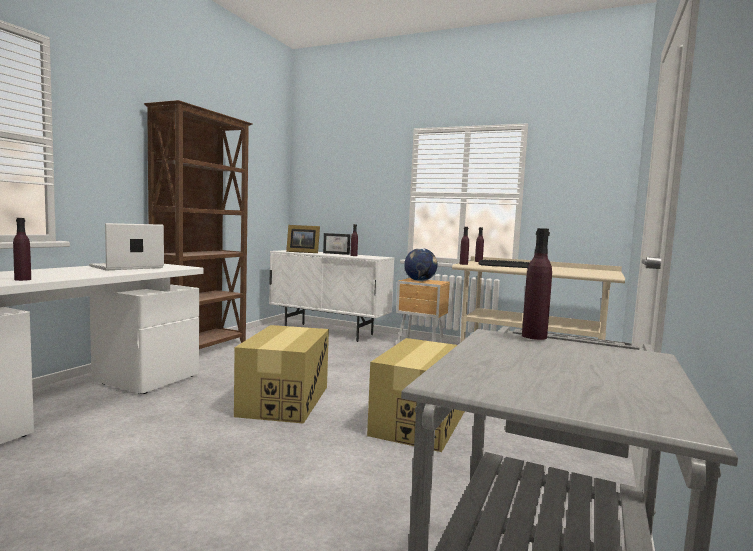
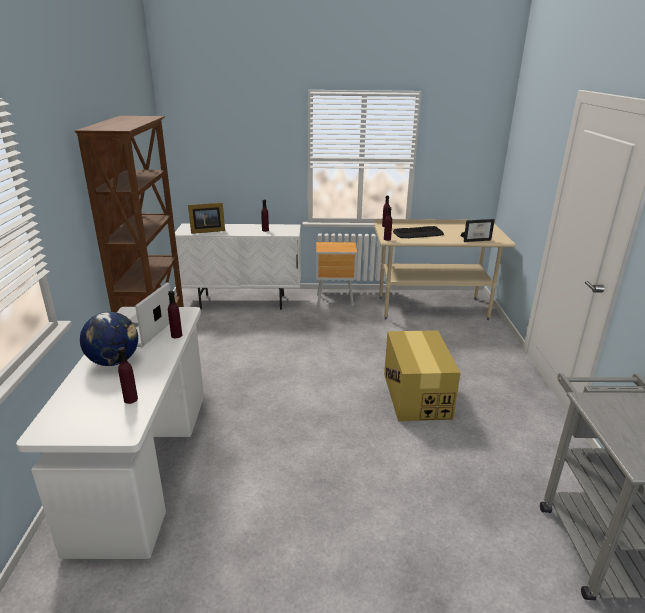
camera: 25 degrees left, 20 degrees up
(284, 400) = (306, 404): cardboard box -> none
(337, 253) = (243, 227): picture frame -> picture frame (476, 240)
(420, 281) = (333, 247): globe -> globe (114, 361)
(534, 336) = (606, 396): purple bottle -> purple bottle (176, 335)

